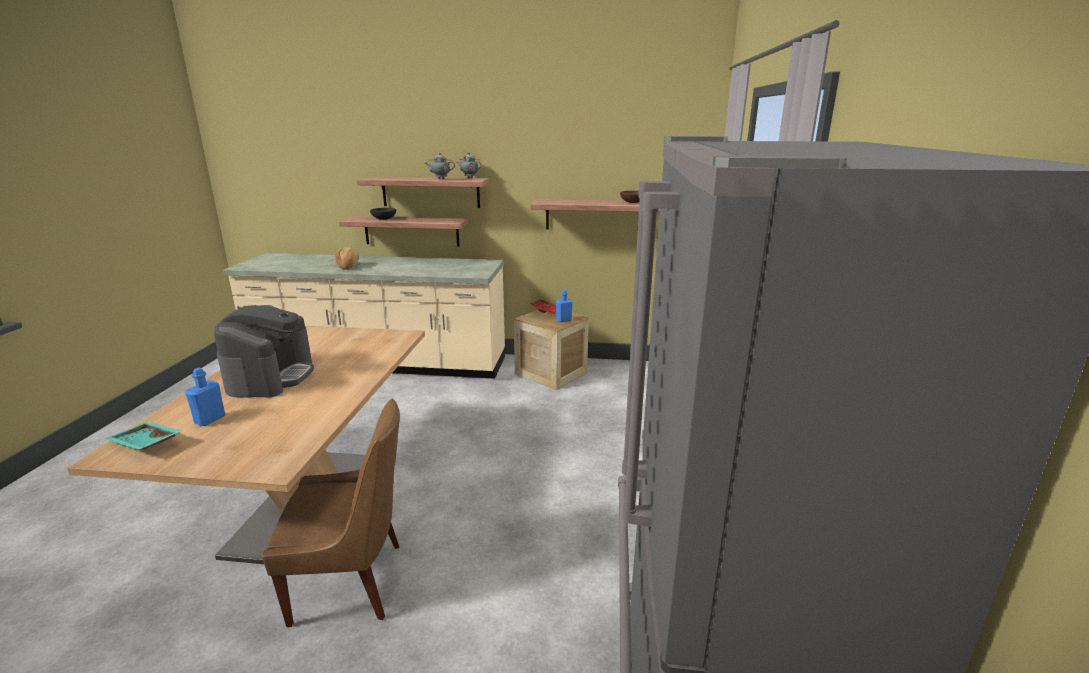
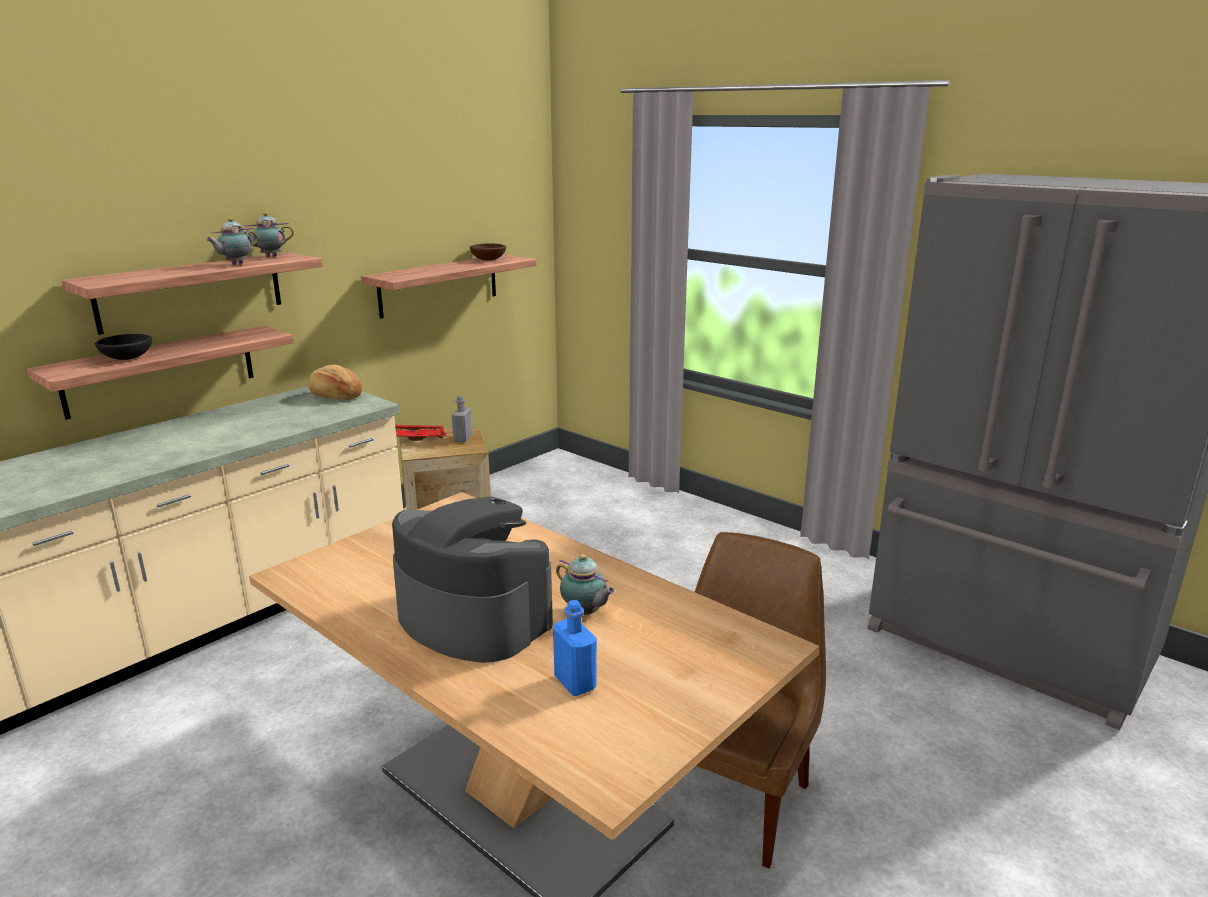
camera: 55 degrees left, 0 degrees up
(144, 444) = (603, 746): turquoise tray -> none
(291, 400) = (585, 613): none -> teapot
(348, 266) = (114, 464): bread -> bread (336, 396)
(564, 320) = (462, 439): blue bottle -> grey bottle

